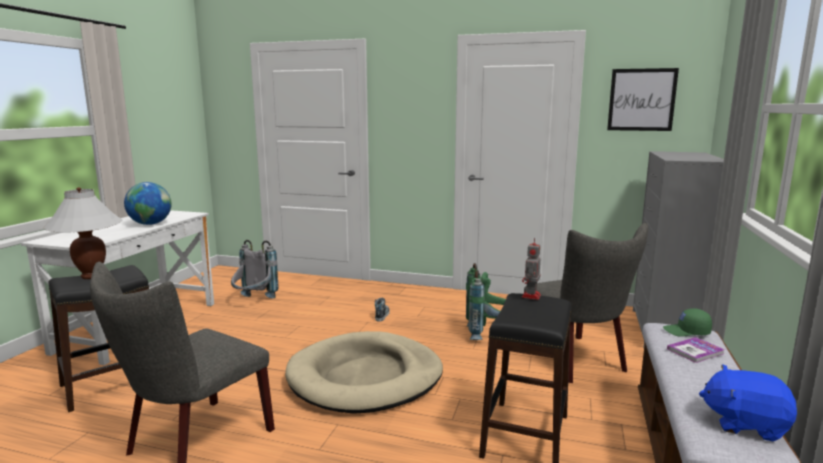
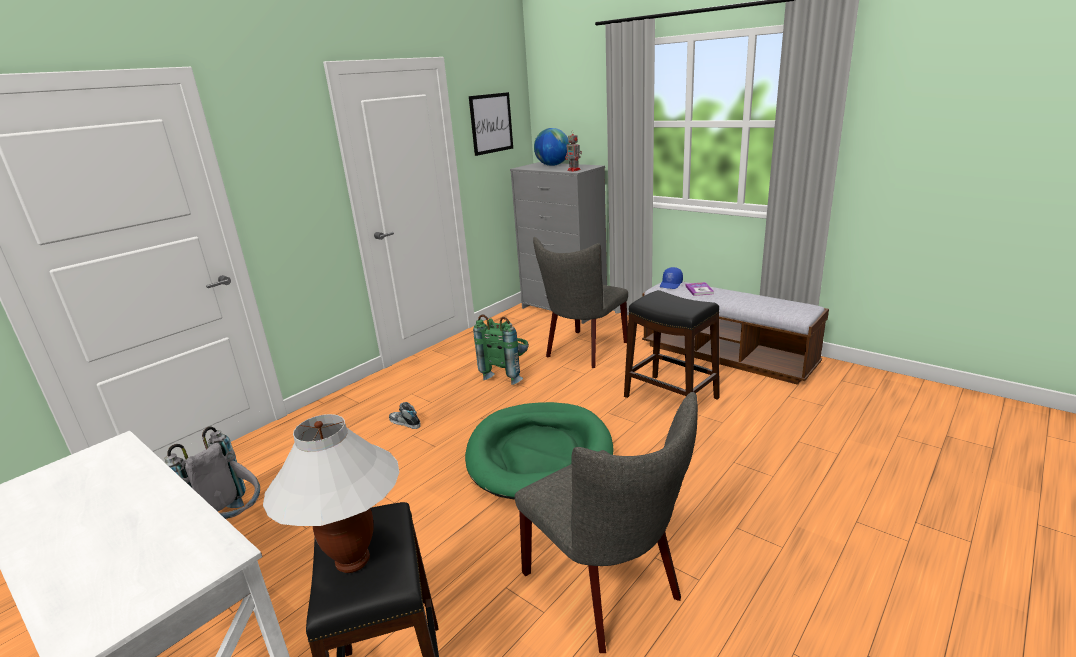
camera: 65 degrees left, 10 degrees up
(150, 224) = (137, 489): globe -> globe (552, 165)
(365, 377) = (539, 455): beige dog bed -> green dog bed
(531, 296) = (648, 297): toy robot -> toy robot (574, 170)
(577, 361) = (583, 351): grey chair -> grey chair turned 120 degrees clockwise
(687, 332) = (671, 284): green cap -> blue cap
(744, 423) = (783, 303): blue plush toy -> none

